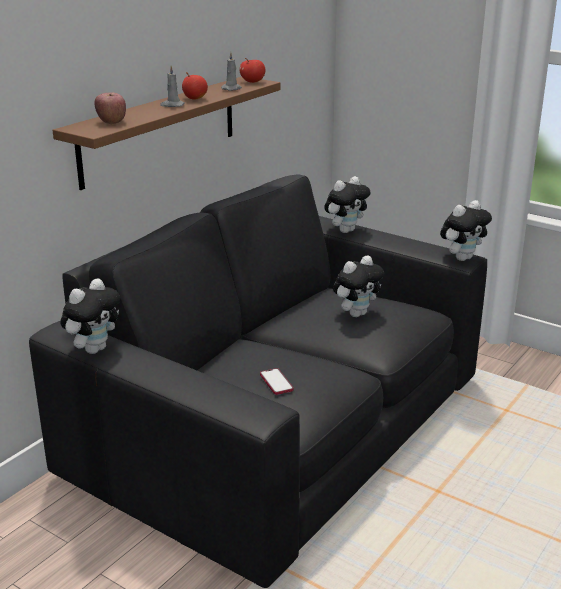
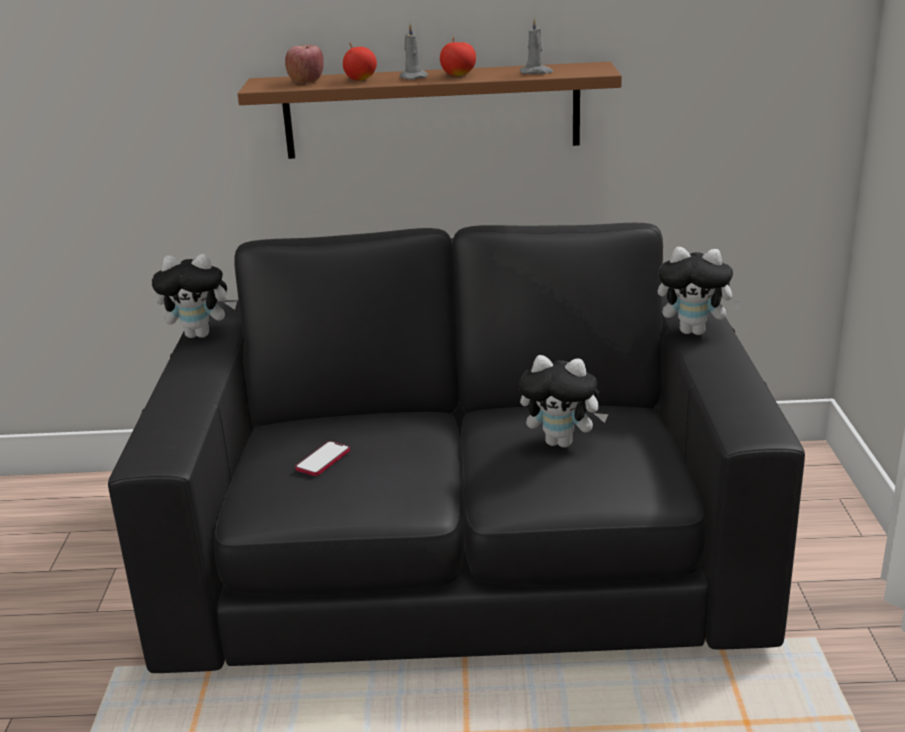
camera: 55 degrees right, 0 degrees up
(252, 82) = (589, 69): apple -> apple (360, 80)
(462, 258) = (755, 430): plush toy -> none

